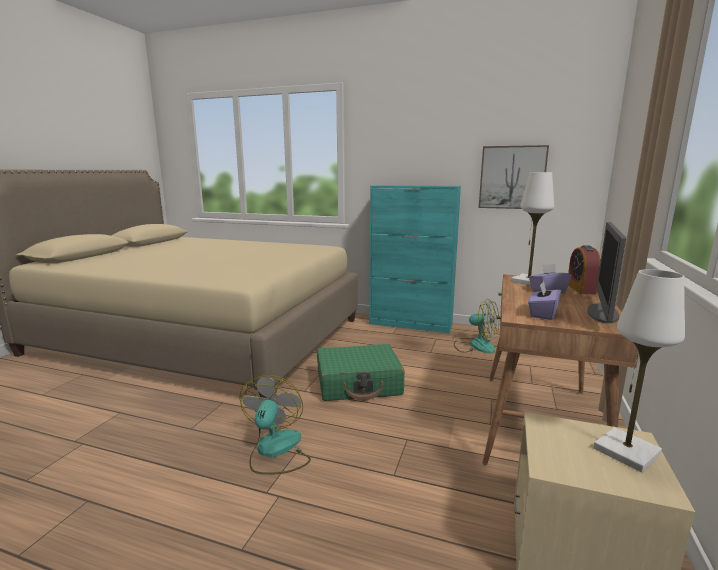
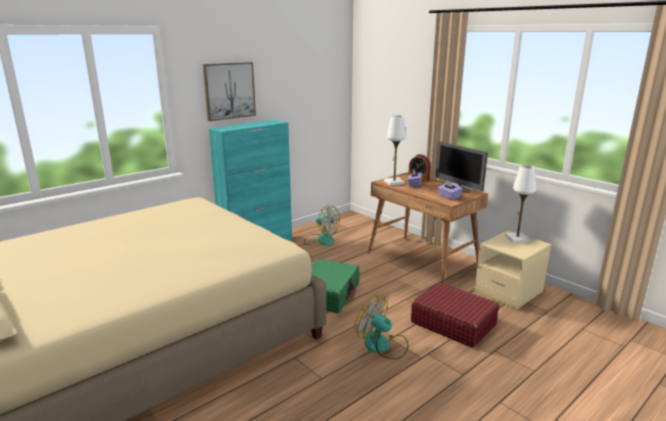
camera: 60 degrees left, 5 degrees up
(382, 503) = (453, 323): none -> red suitcase
(475, 345) = (321, 240): fan -> fan turned 60 degrees clockwise
(512, 177) = (304, 108): picture -> picture (229, 90)

